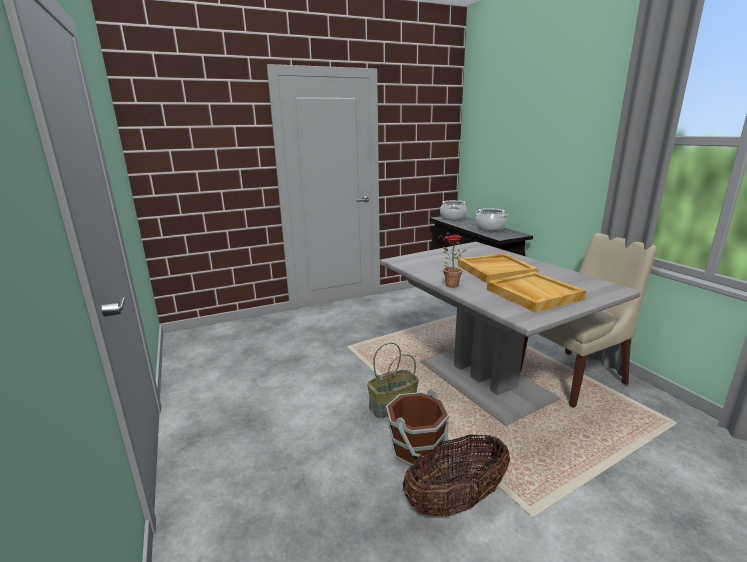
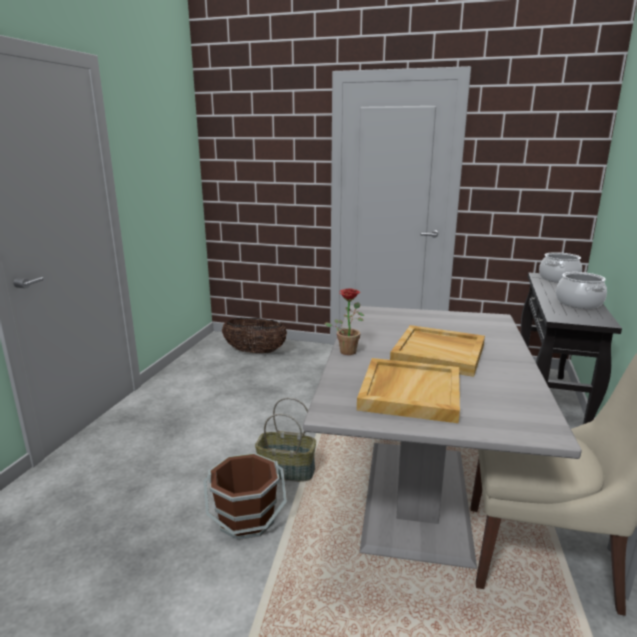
camera: 40 degrees right, 0 degrees up
(456, 501) = (209, 582): basket -> basket (255, 352)

